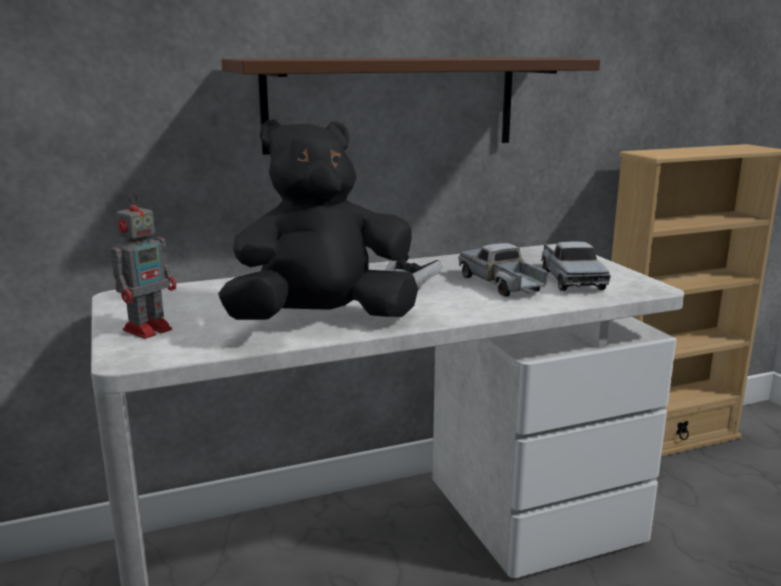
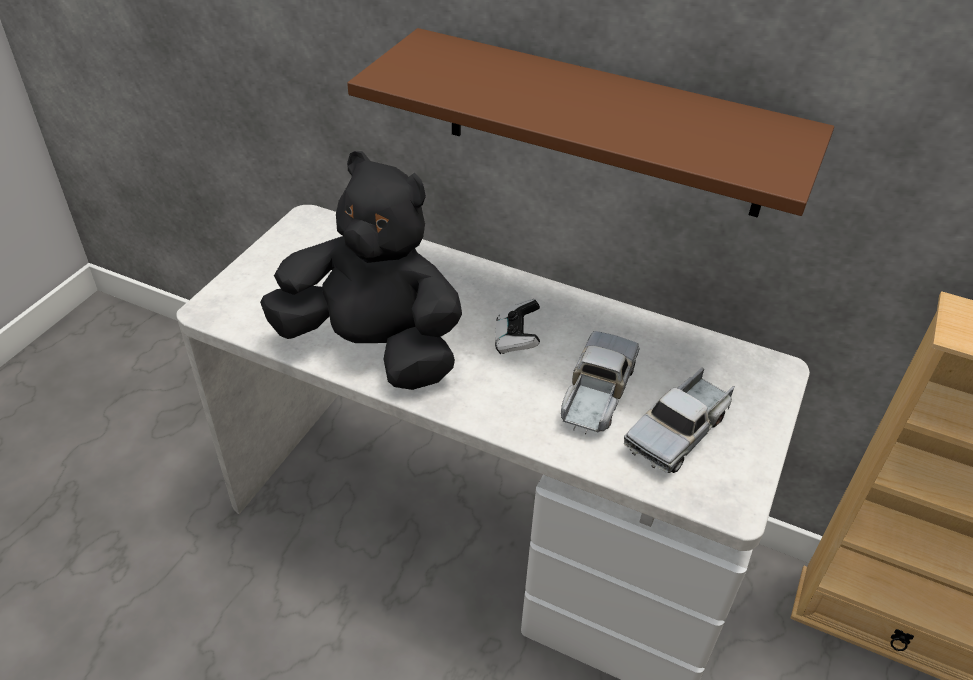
camera: 45 degrees right, 25 degrees up
(149, 329) = (264, 279): toy robot -> none

